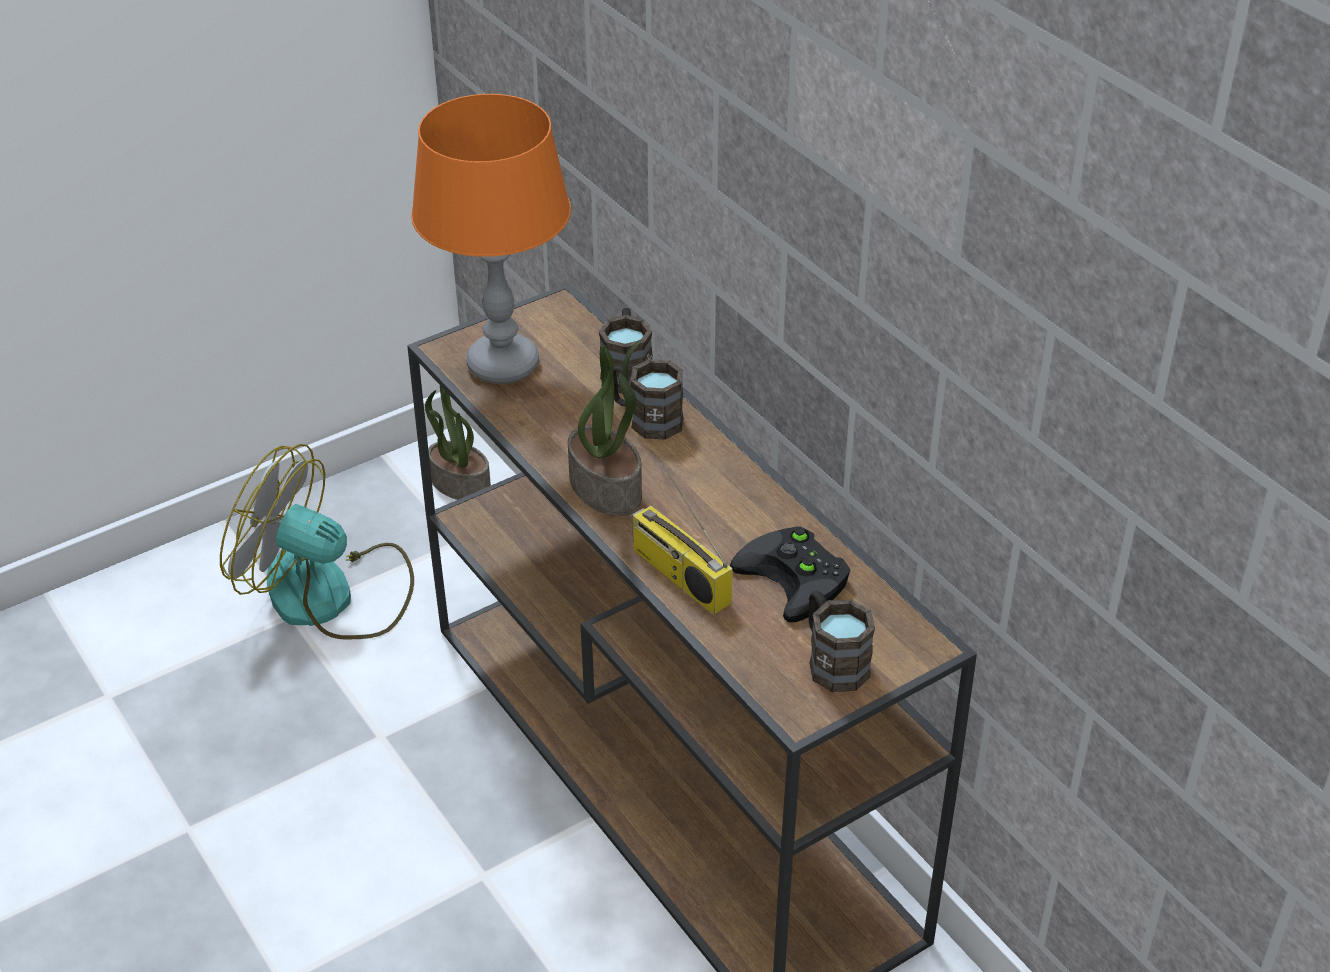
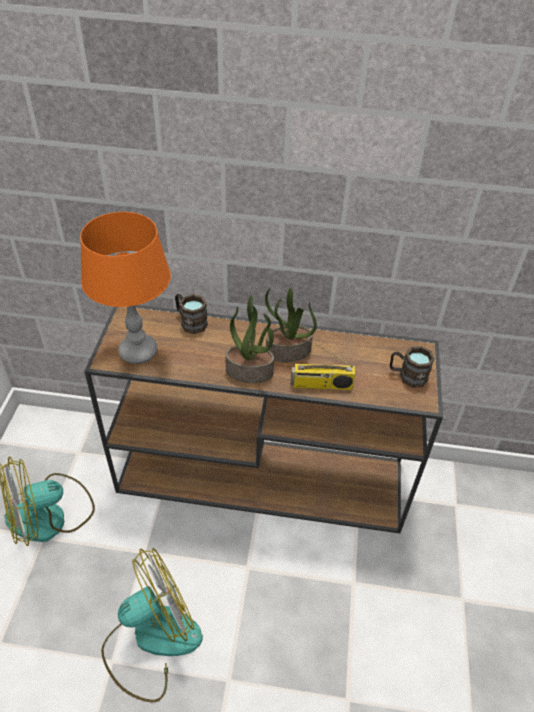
camera: 50 degrees left, 5 degrees up
(257, 848) = (152, 640): none -> fan
(459, 484) = (49, 430): potted plant -> potted plant (288, 352)
(646, 419) = (224, 335): brown mug -> none
(798, 578) = (357, 356): black game controller -> none

